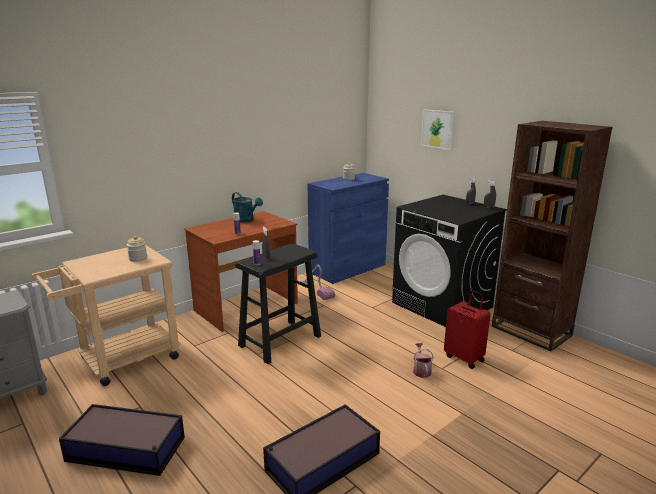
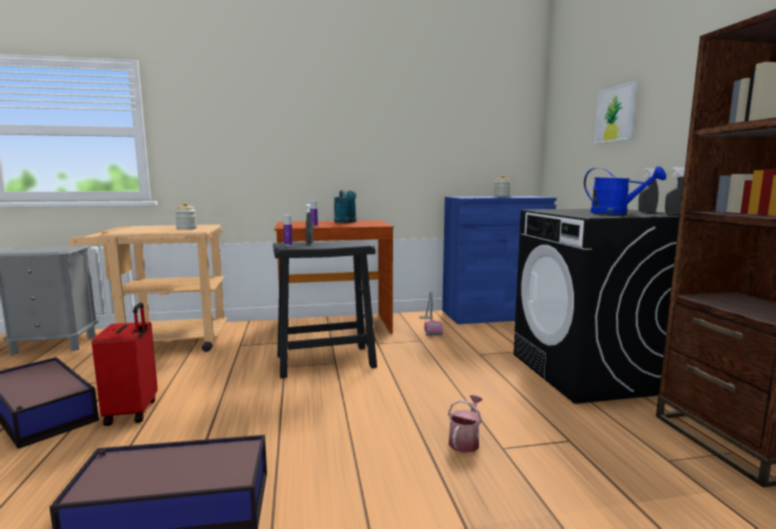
camera: 30 degrees right, 10 degrees down
(459, 209) = (616, 213): none -> blue watering can
(464, 358) = (559, 446): red suitcase -> red suitcase (133, 412)

